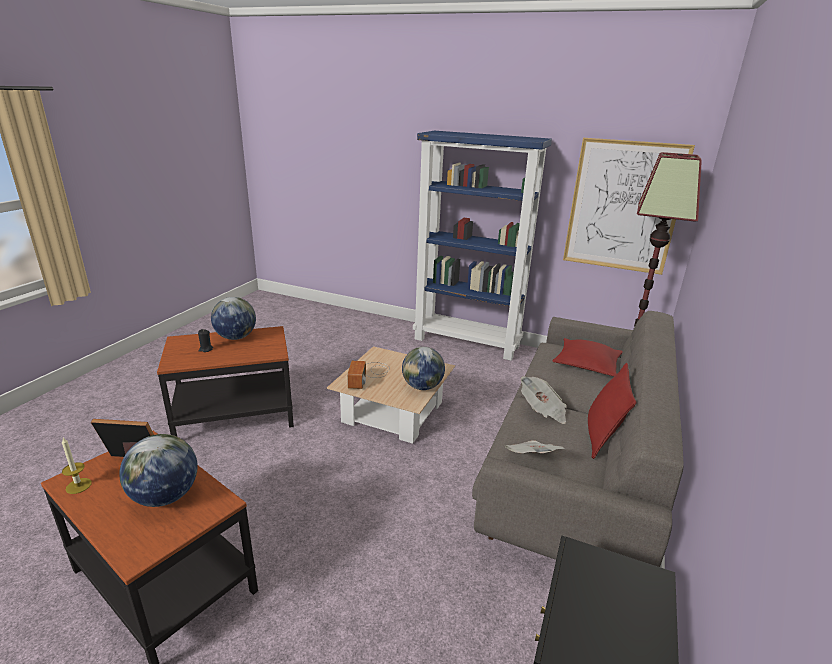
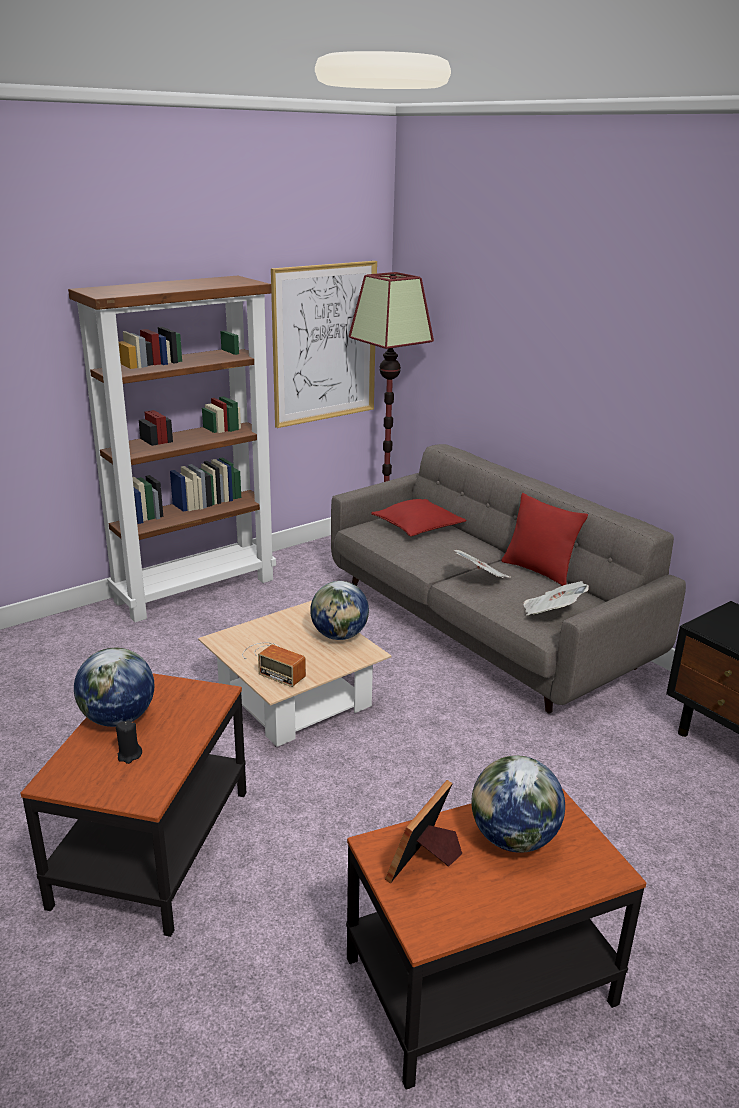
camera: 60 degrees left, 0 degrees up
(78, 486) = (446, 919): candle -> none
(467, 342) = (196, 589): blue bookcase -> brown bookcase

